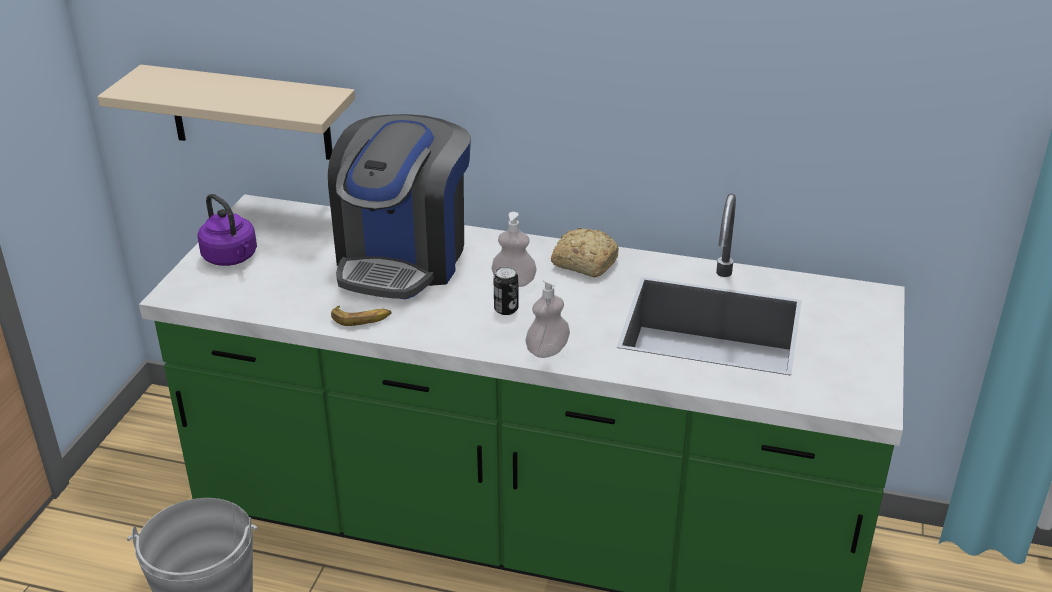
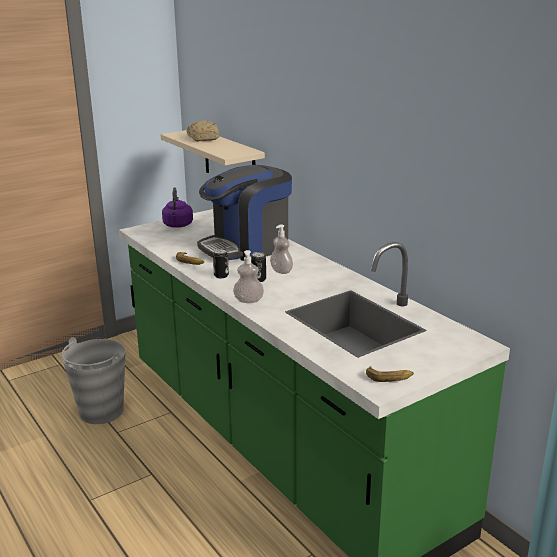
camera: 40 degrees right, 10 degrees down
(446, 325) = (221, 276): none -> can
(583, 262) = (330, 275): bread -> bread (203, 138)
(859, 385) = (389, 377): none -> banana

